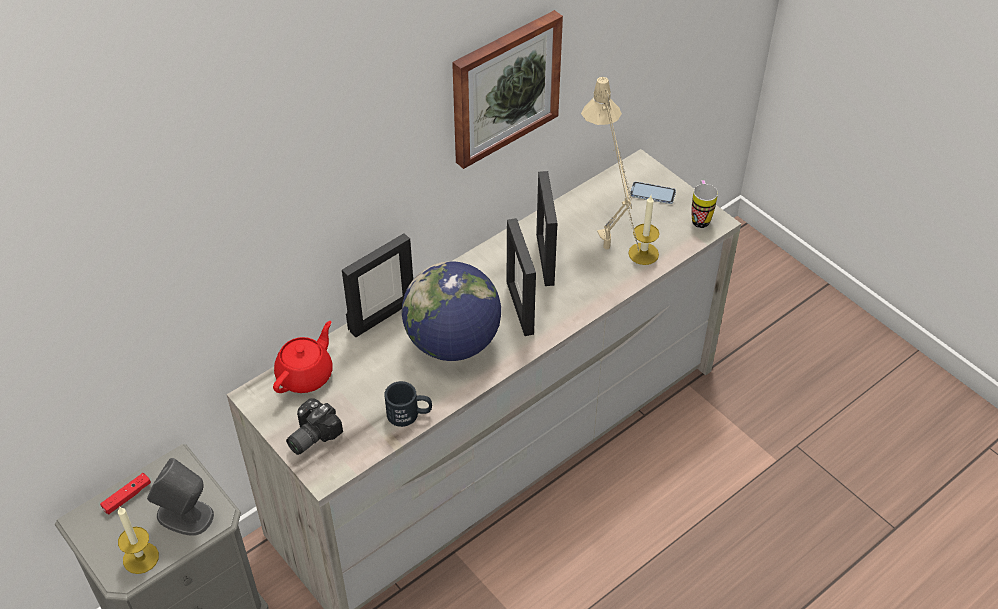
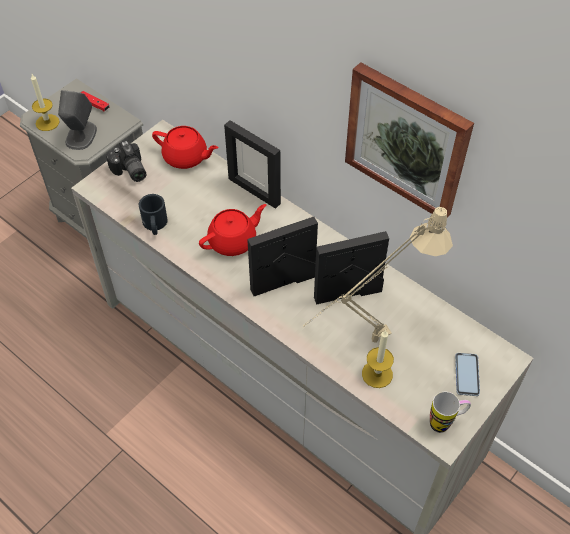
camera: 80 degrees right, 5 degrees up
(310, 435) = (129, 171): camera -> camera turned 150 degrees counterclockwise
(453, 343) = (233, 241): globe -> red teapot

